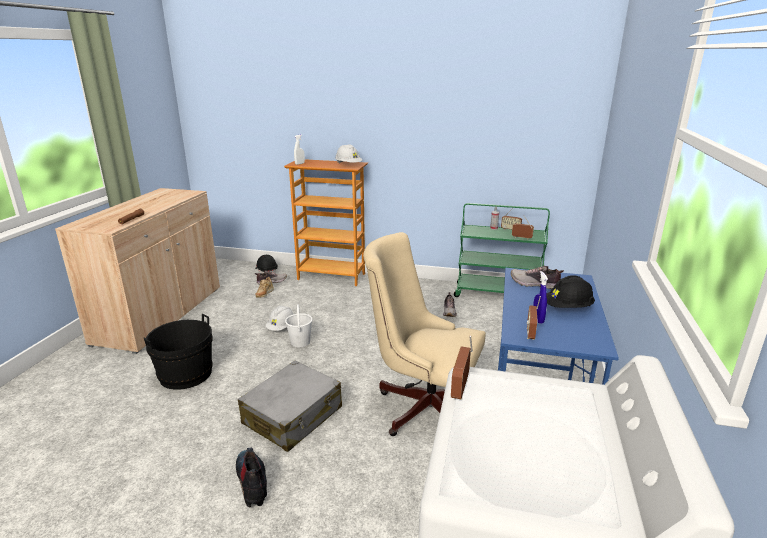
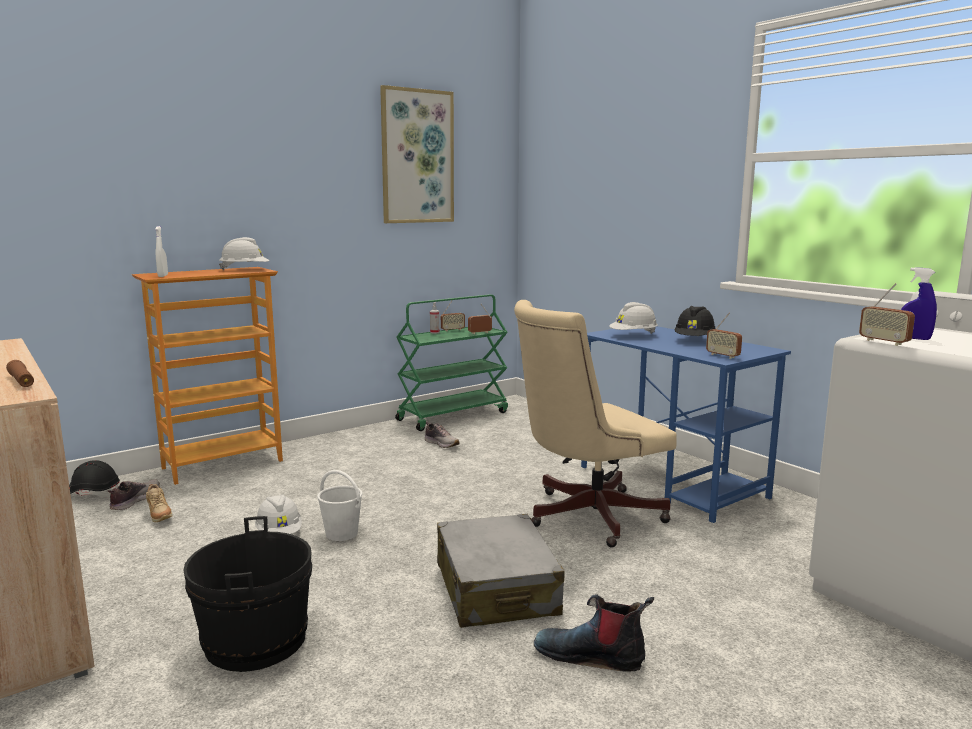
camera: 50 degrees left, 10 degrees down
(499, 88) = (417, 157): none -> picture
(535, 284) = (633, 335): shoe -> white hard hat
(538, 319) = (701, 349): blue spray bottle -> blue spray bottle (914, 338)

